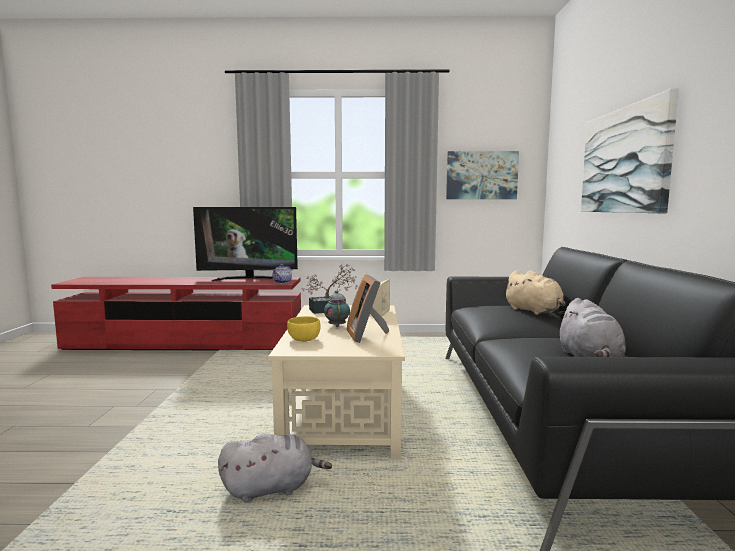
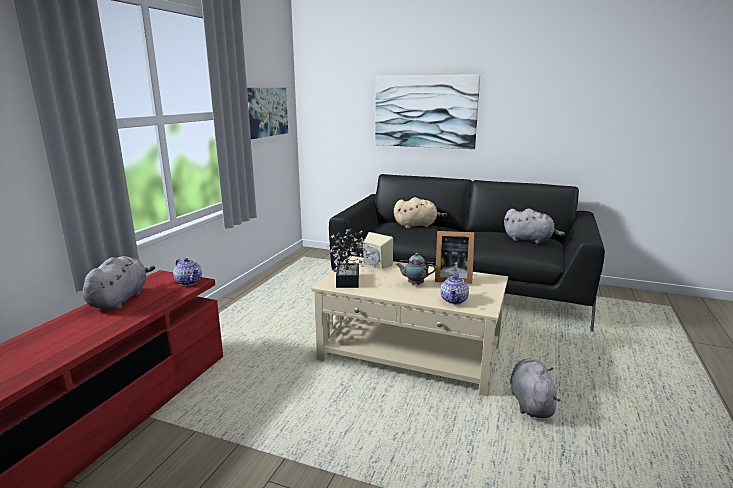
camera: 70 degrees left, 10 degrees up
(248, 279) = (120, 299): television -> grey plush toy
(304, 339) = (454, 300): yellow bowl -> teapot

